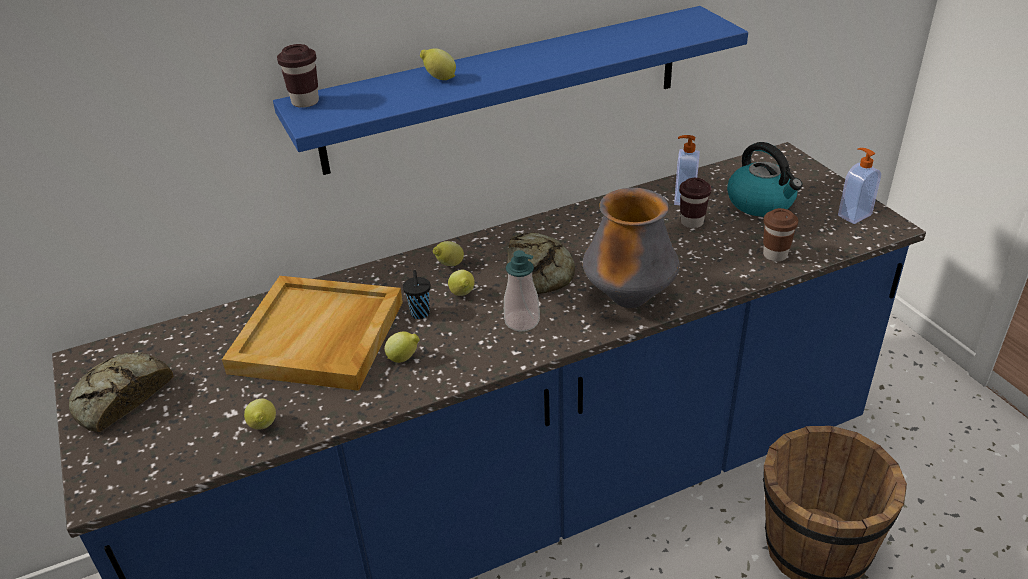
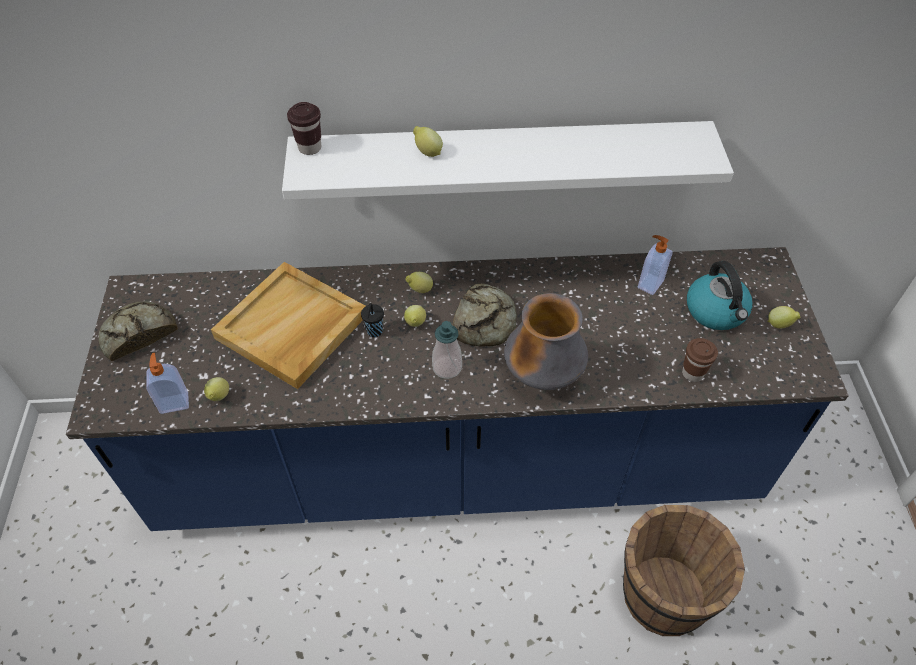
camera: 20 degrees right, 15 degrees up
(404, 358) = (342, 371): lemon -> lemon (779, 325)
(505, 89) = (500, 159): blue shelf -> white shelf
(692, 222) = (641, 312): brown cup -> none
(853, 215) = (792, 353): soap dispenser -> soap dispenser (174, 402)

